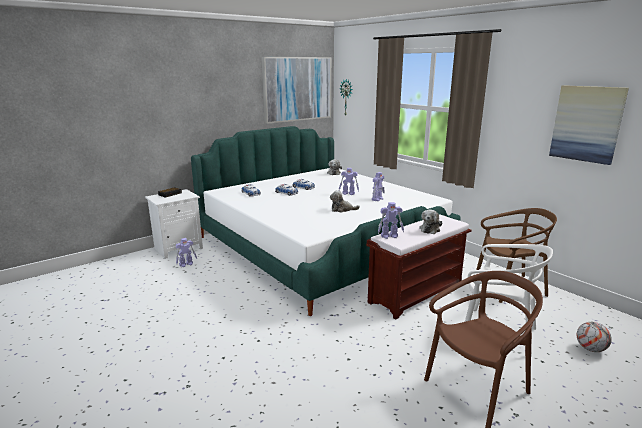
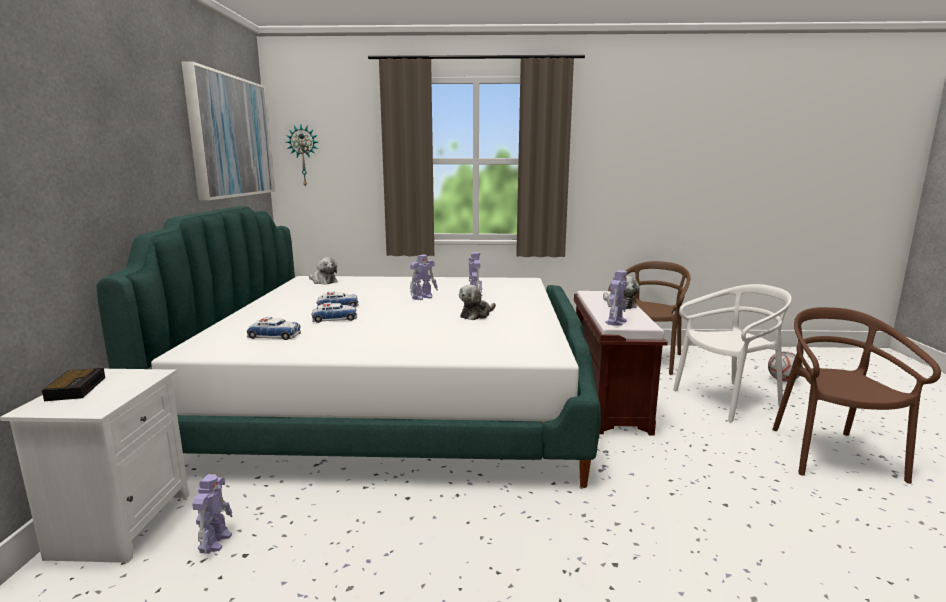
camera: 50 degrees left, 5 degrees down
(586, 124) = (682, 162): picture -> none

